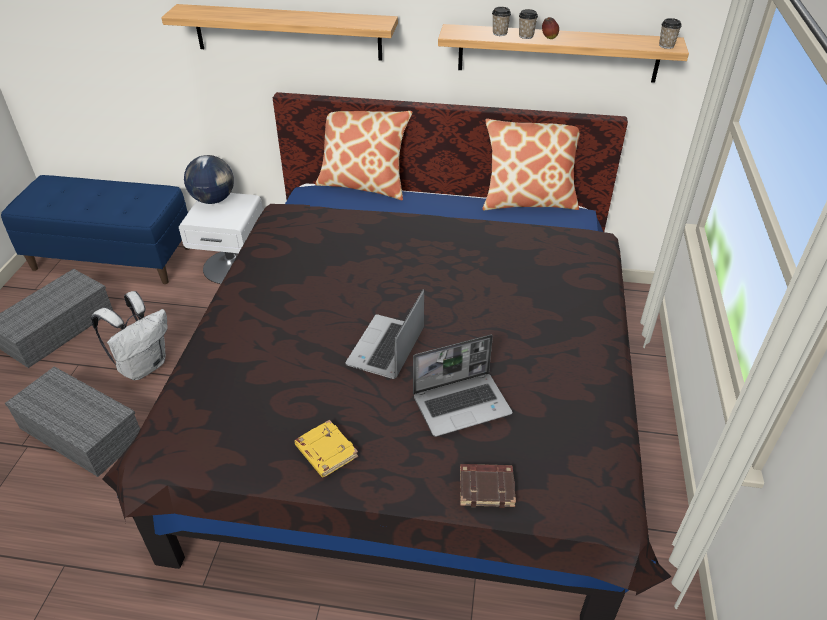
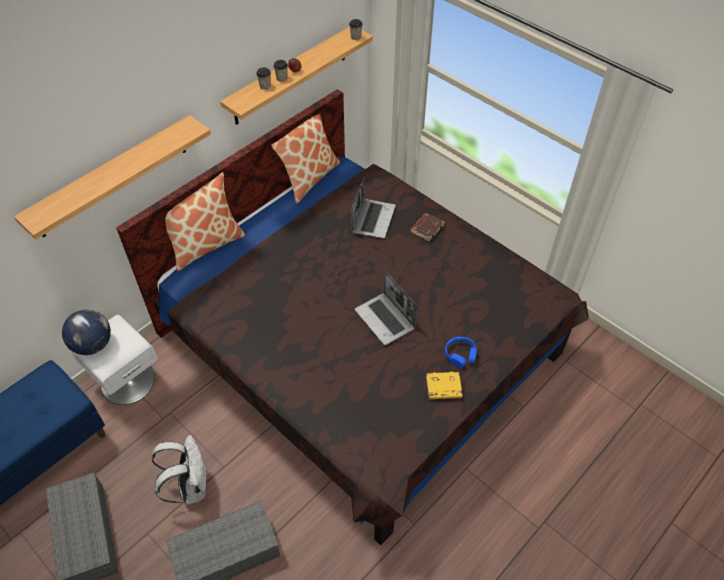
camera: 55 degrees left, 10 degrees up
(393, 444) = (460, 355): none -> blue headphones
(462, 404) = (454, 310): laptop -> laptop (373, 219)
(487, 487) = (515, 332): brown book -> brown book (426, 228)

